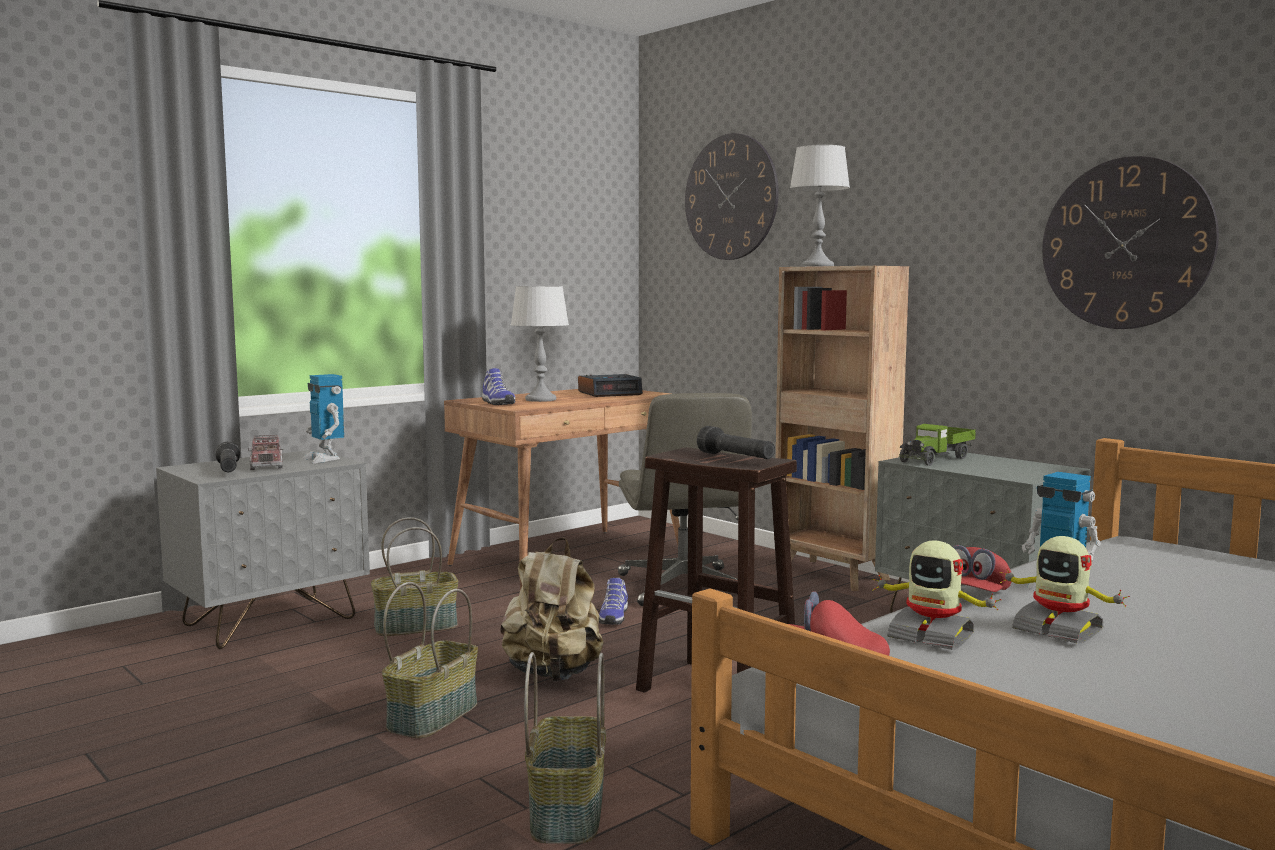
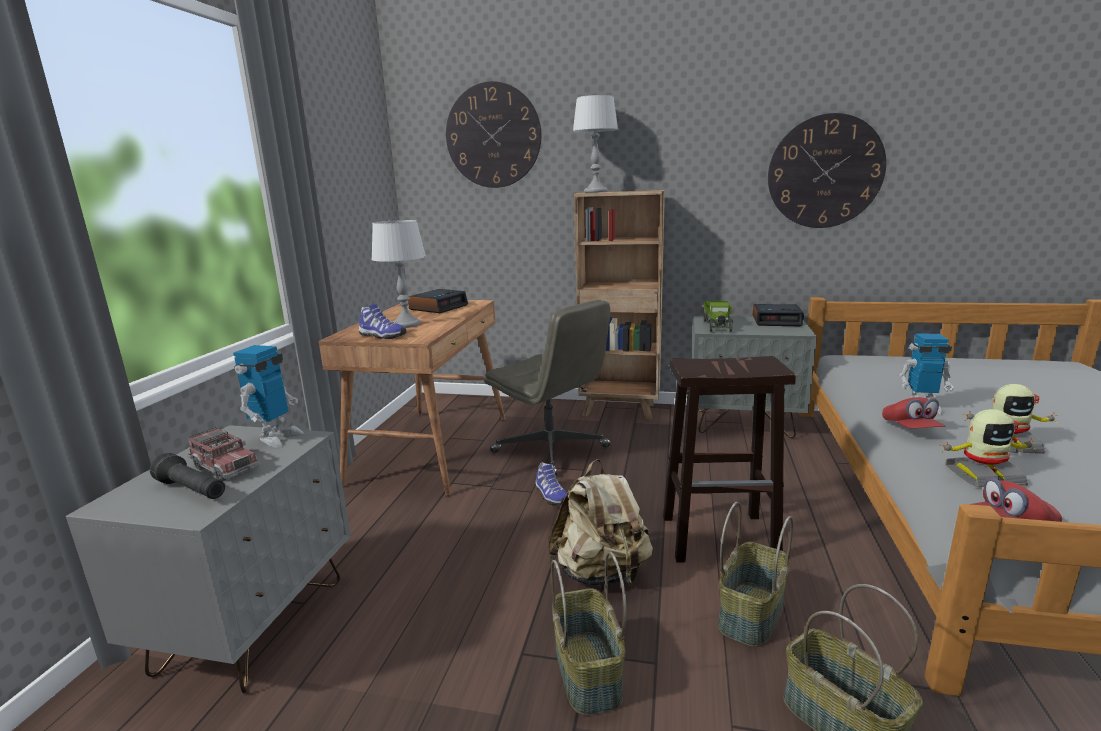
camera: 35 degrees left, 10 degrees up
(324, 459) = (276, 438): toy robot -> toy robot turned 90 degrees counterclockwise
(416, 626) = (413, 567): basket -> basket (750, 613)
(736, 458) = (742, 364): black flashlight -> none
(1034, 467) = (776, 321): none -> alarm clock

